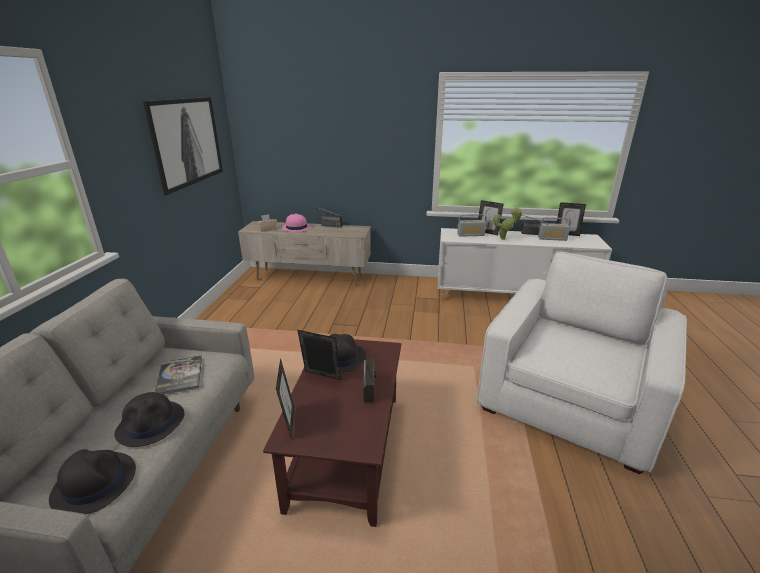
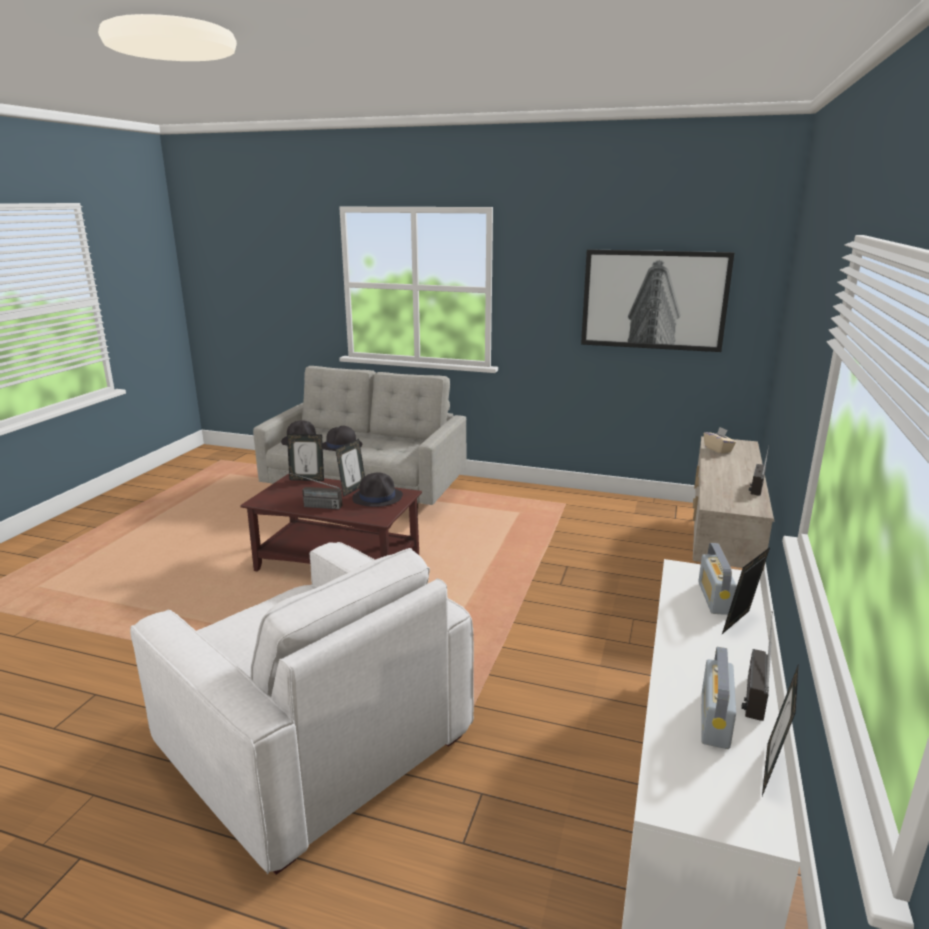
camera: 100 degrees right, 5 degrees down
(180, 375) = (391, 448): book -> none
(296, 228) = (732, 465): pink hat -> none
(504, 239) = (694, 637): potted plant -> none

